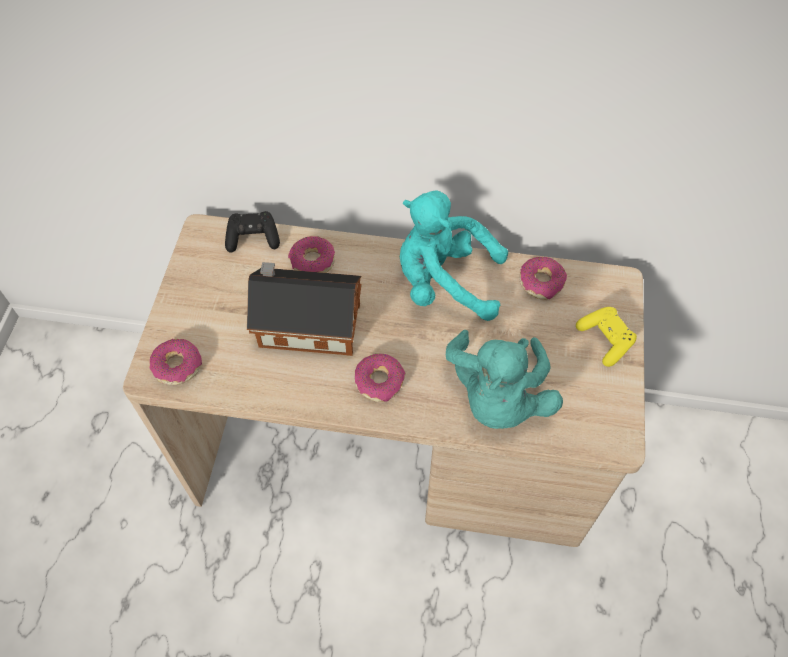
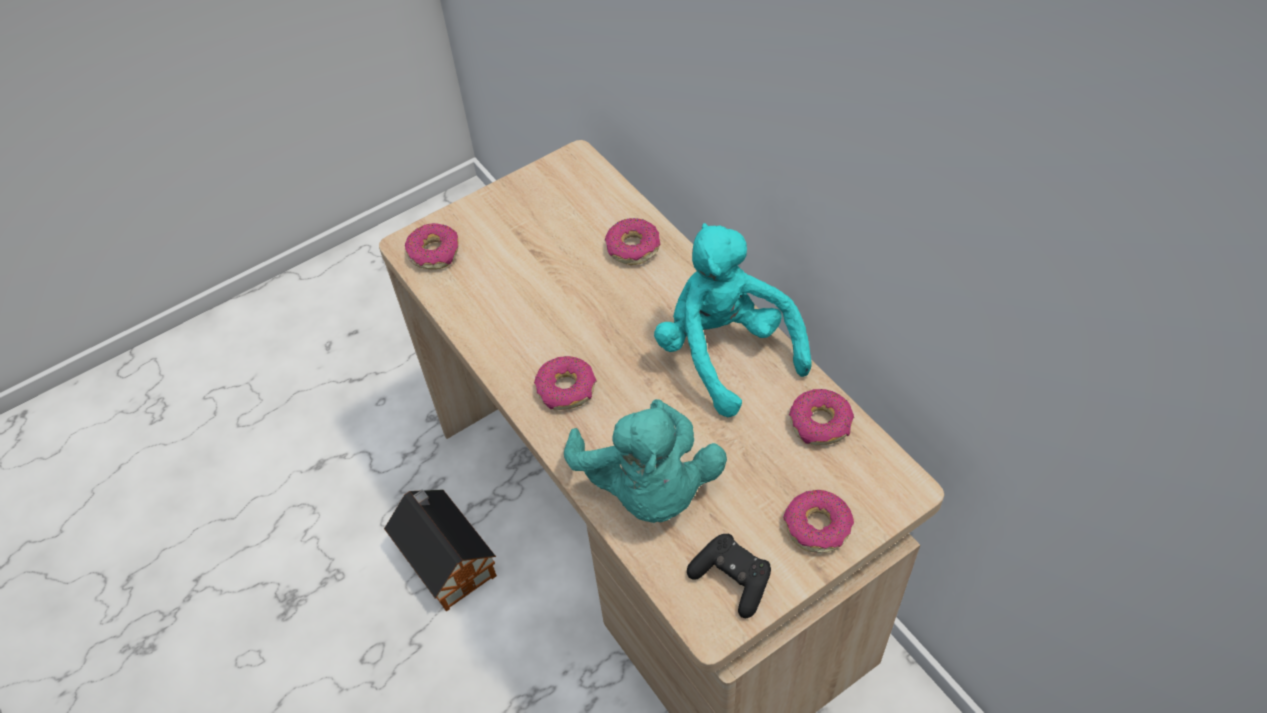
camera: 50 degrees right, 5 degrees down
(253, 238) = (608, 193): black game controller -> black game controller (732, 579)
(305, 323) = (565, 295): toy house -> toy house (446, 557)
(497, 398) = (648, 487): turquoise plush toy -> turquoise plush toy turned 75 degrees counterclockwise
(605, 340) = (817, 526): yellow game controller -> donut

